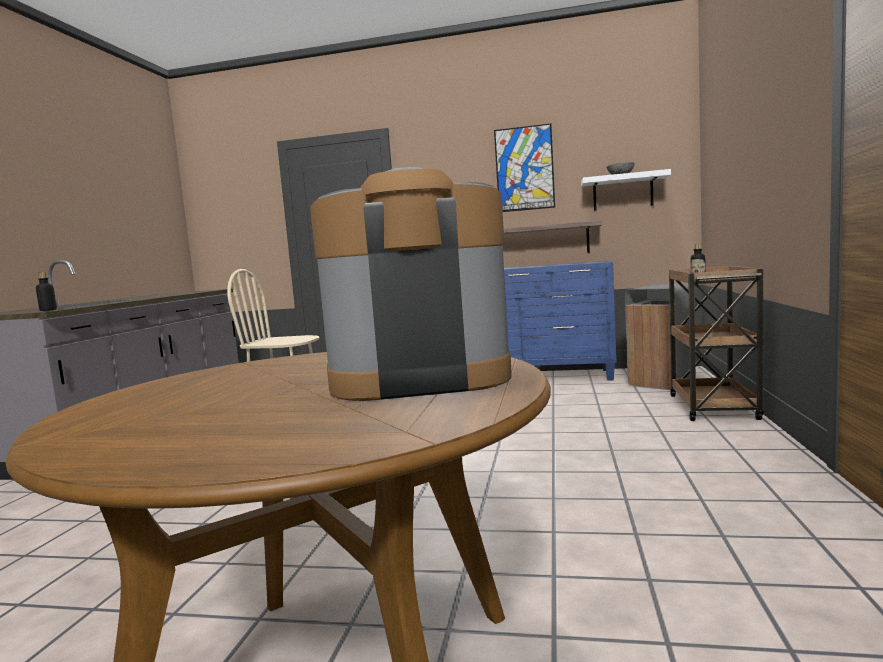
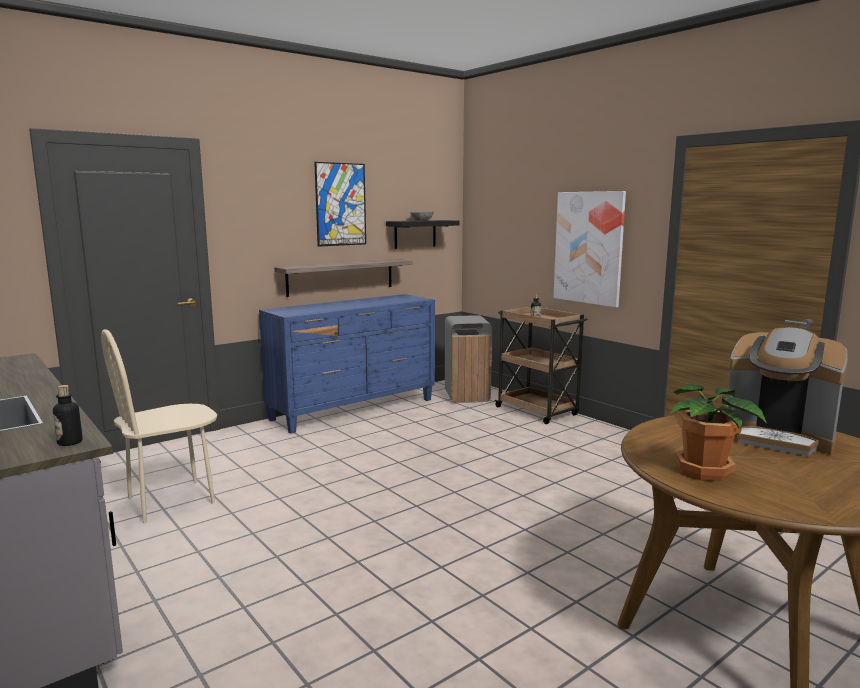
camera: 50 degrees left, 5 degrees up
(198, 384) = (705, 472): none -> potted plant
(418, 378) = (778, 438): coffee machine -> coffee machine turned 90 degrees counterclockwise
(622, 192) = (415, 234): white shelf -> black shelf
(770, 168) = (589, 248): none -> picture

